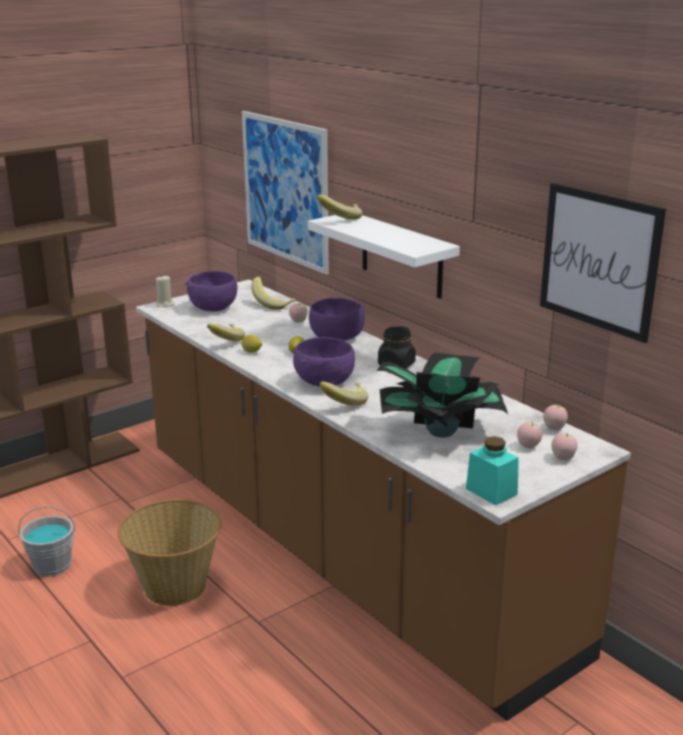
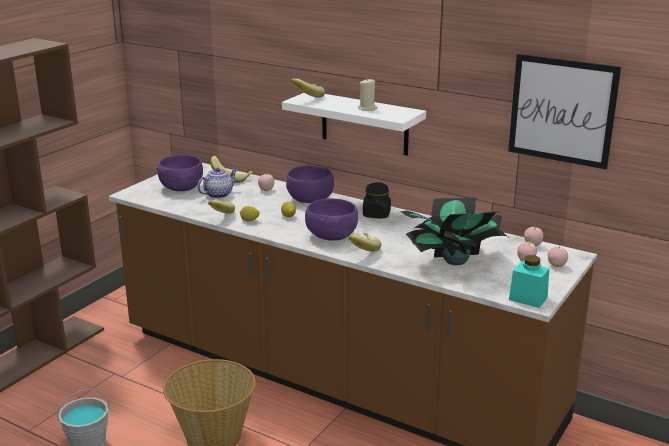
camera: 20 degrees left, 0 degrees up
(165, 304) = (134, 190): beige candle -> beige candle (367, 108)
(245, 319) = (219, 194): none -> teapot
(285, 190) = (231, 77): picture -> none

